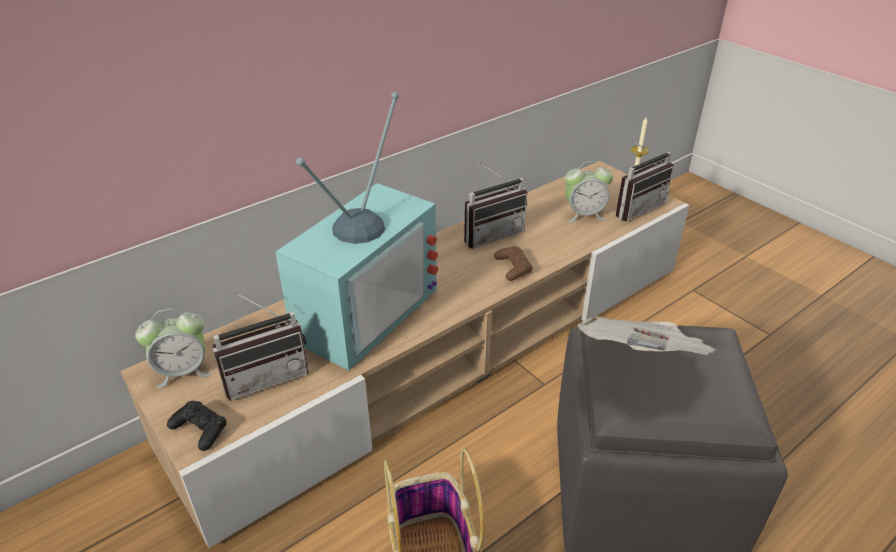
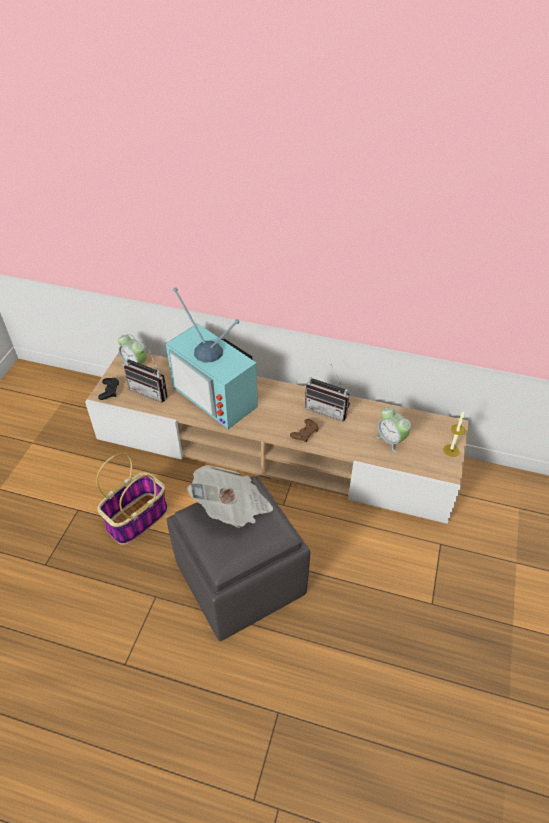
camera: 55 degrees right, 10 degrees up
(362, 310) = (219, 395): television -> television turned 45 degrees clockwise
(635, 207) = (426, 461): radio -> none

